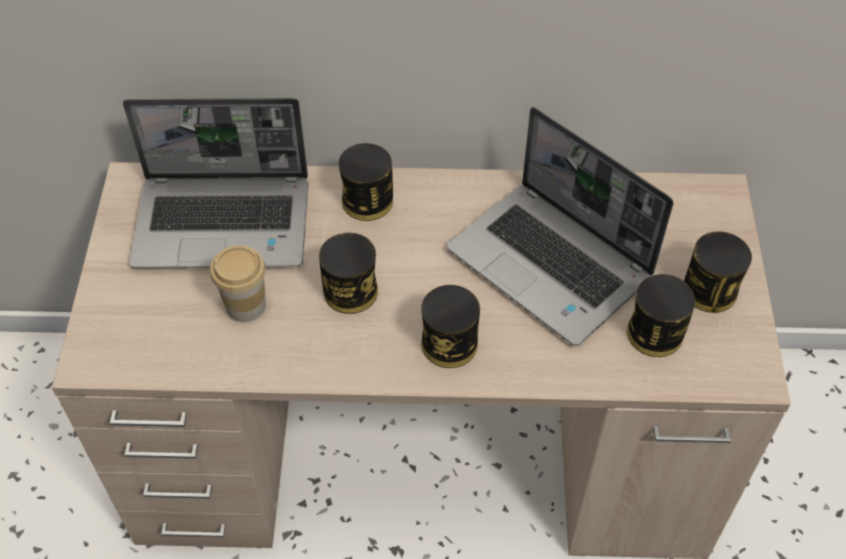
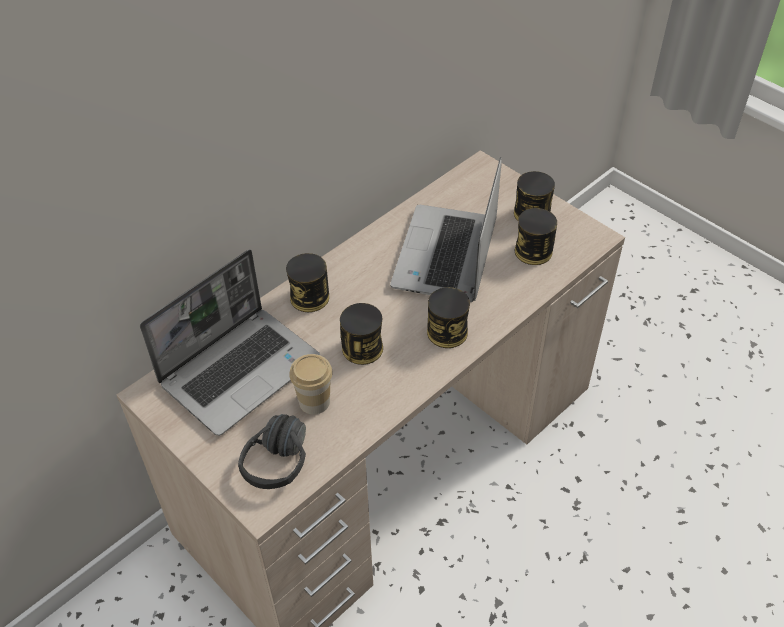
camera: 45 degrees left, 5 degrees down
(154, 345) = (289, 465): none -> black headphones
(552, 264) = (447, 256): laptop -> laptop turned 105 degrees clockwise

